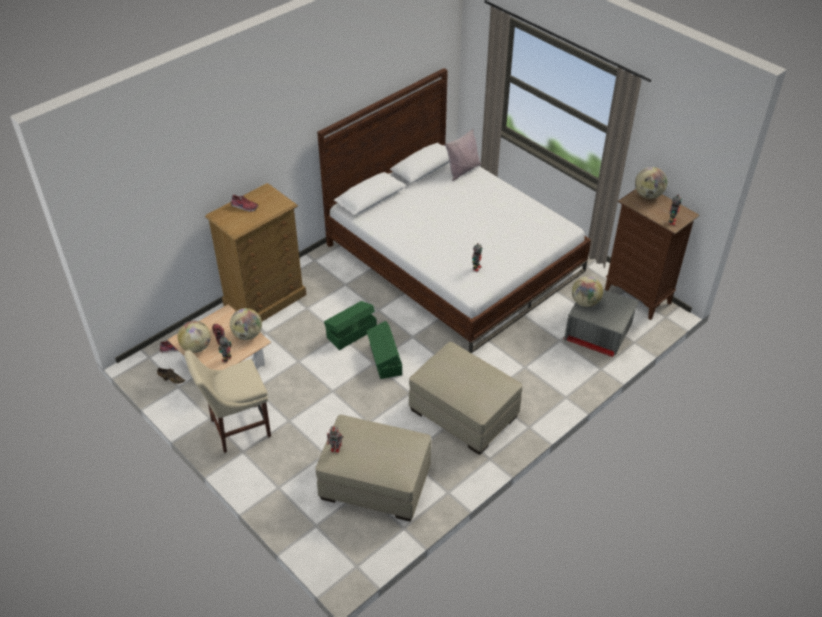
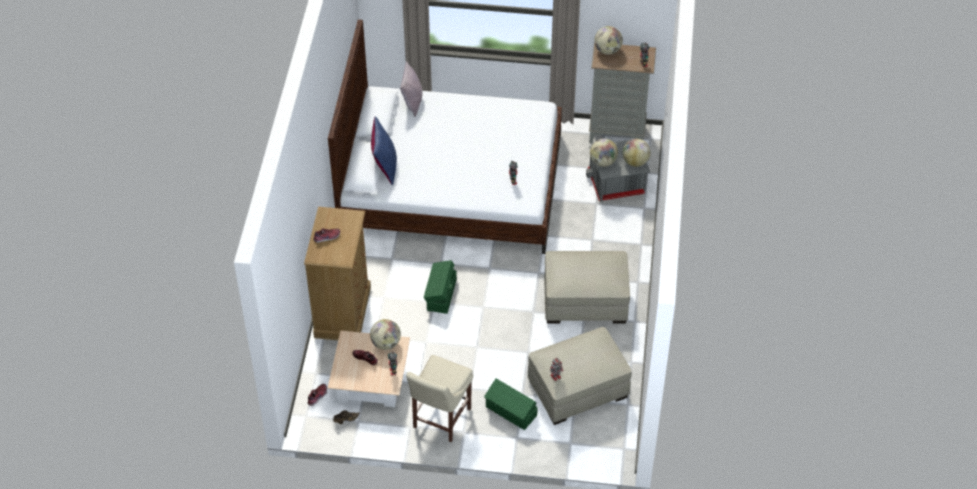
camera: 40 degrees left, 5 degrees up
(196, 347) = (358, 378): globe -> globe (635, 162)
(385, 360) = (489, 299): green storage box -> green storage box (511, 412)
(388, 202) = (385, 166): none -> blue pillow
(637, 298) = (618, 135): brown dresser -> grey dresser

